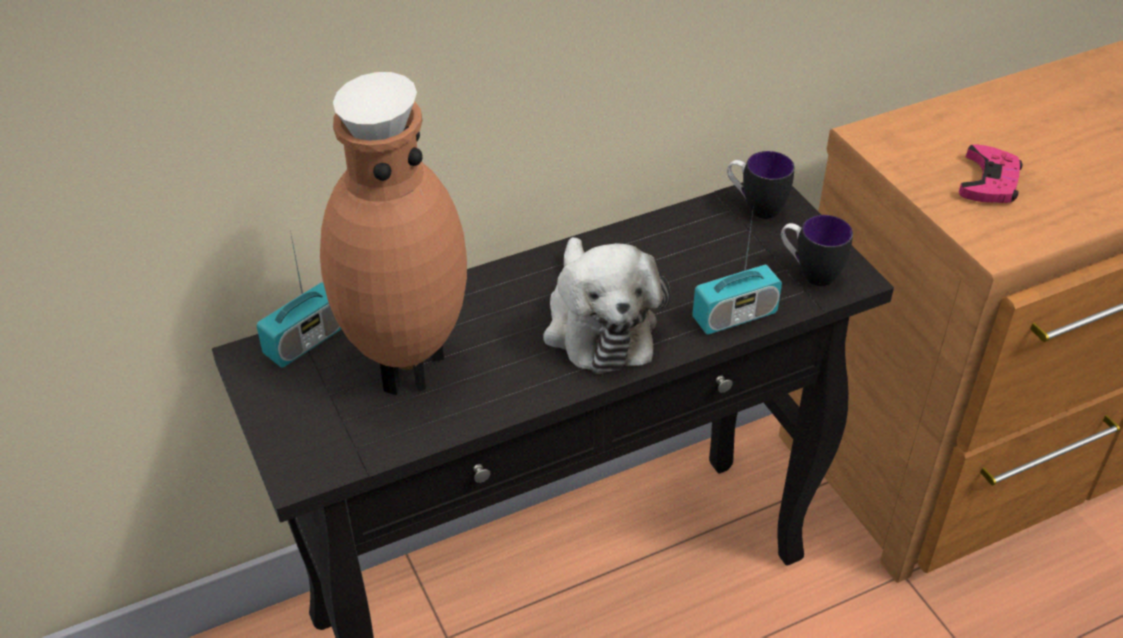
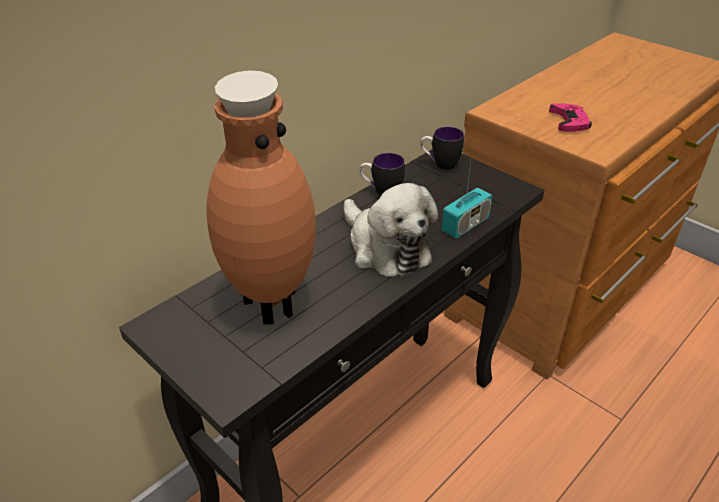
camera: 20 degrees left, 5 degrees down
(305, 341) = (190, 305): radio -> none
(809, 272) = (493, 192): mug -> mug (381, 192)

